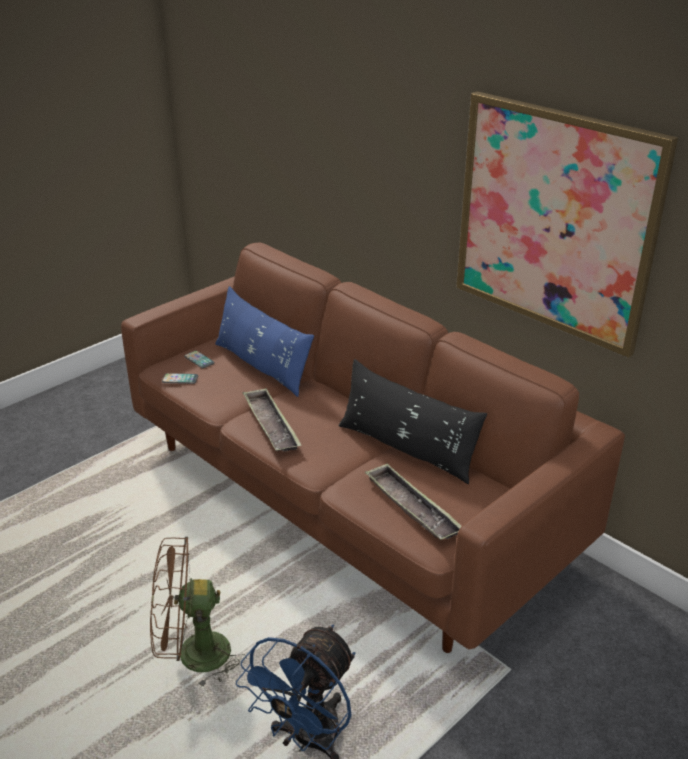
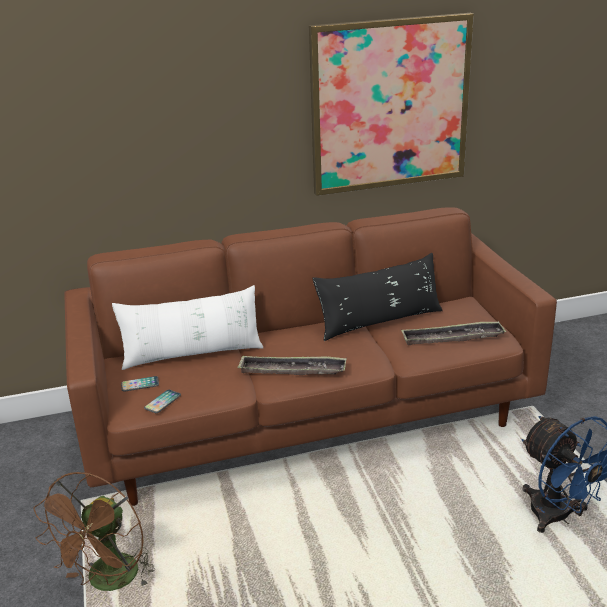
camera: 60 degrees left, 5 degrees down
(192, 656) = (438, 560): brown fan -> brown fan (109, 582)
(262, 366) = (192, 354): blue pillow -> white pillow

